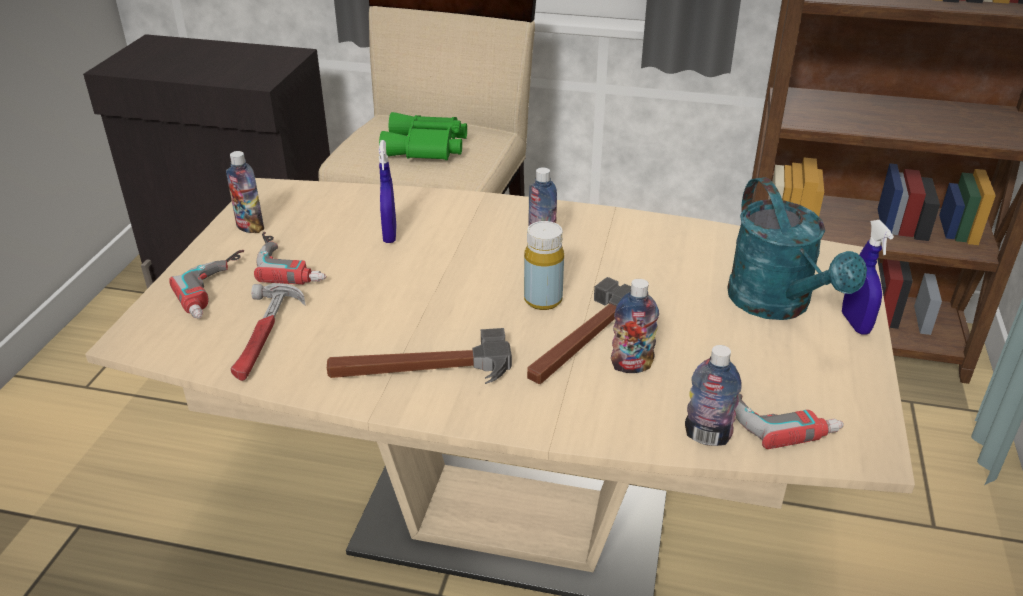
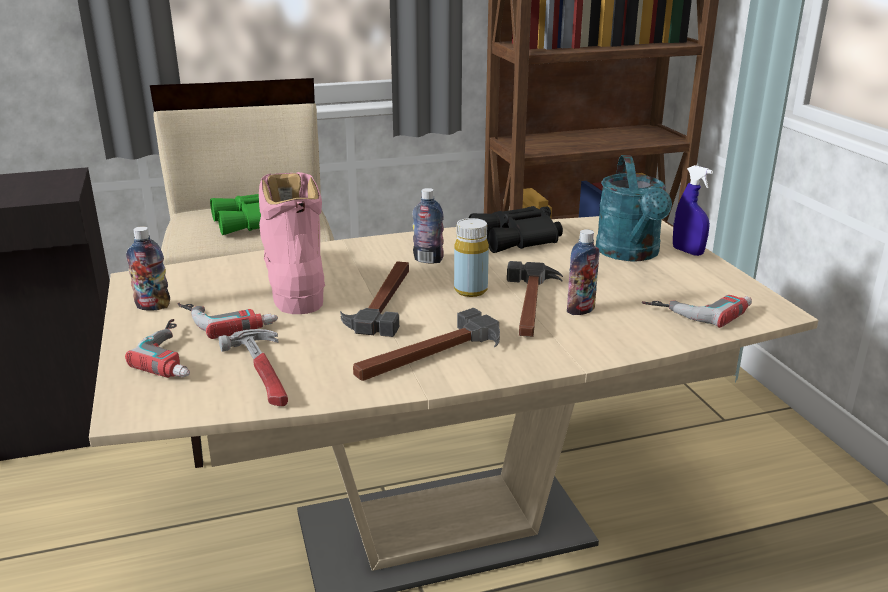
camera: 30 degrees left, 10 degrees down
(390, 235) = (294, 282): blue spray bottle -> pink boot
(446, 286) = (384, 301): none -> hammer
(667, 244) = (518, 239): none -> black binoculars
(707, 436) = (676, 332): bottle -> none
(777, 305) = (631, 254): turquoise watering can -> turquoise watering can turned 45 degrees clockwise

